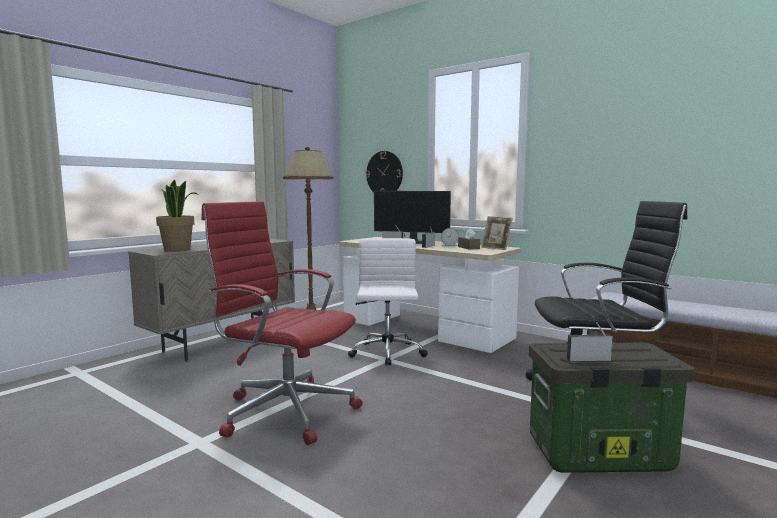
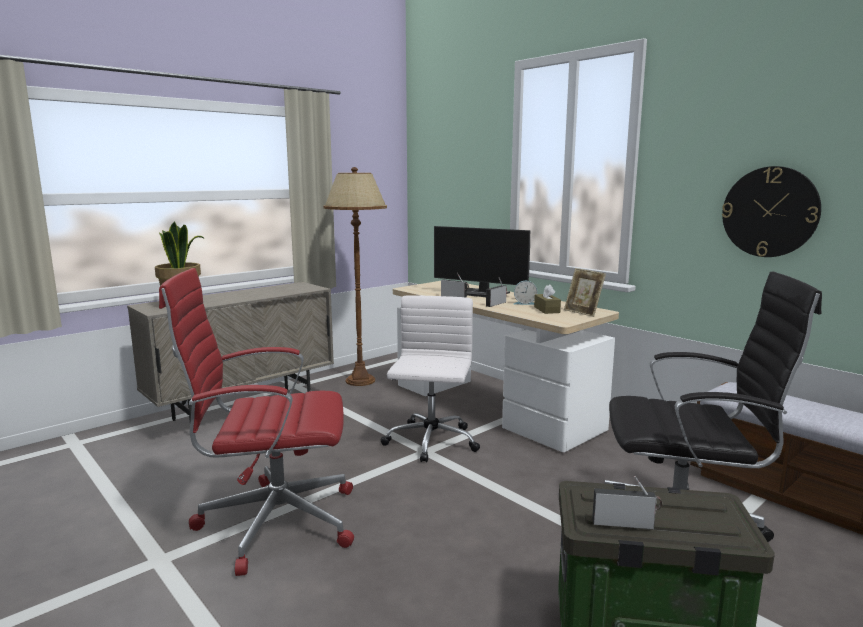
camera: 10 degrees right, 5 degrees up
(285, 410) = (273, 522): red office chair -> red office chair turned 45 degrees counterclockwise
(384, 173) = (460, 197): wall clock -> wall clock (769, 212)

